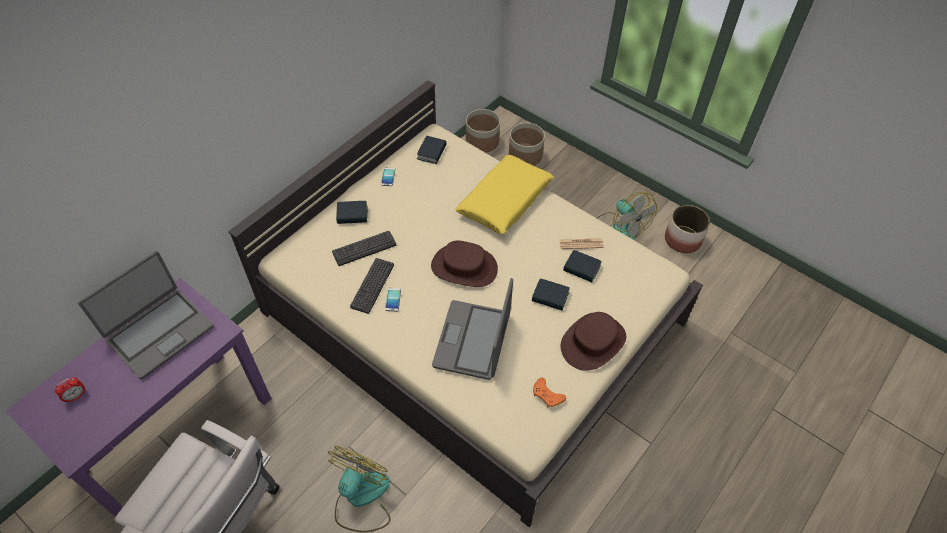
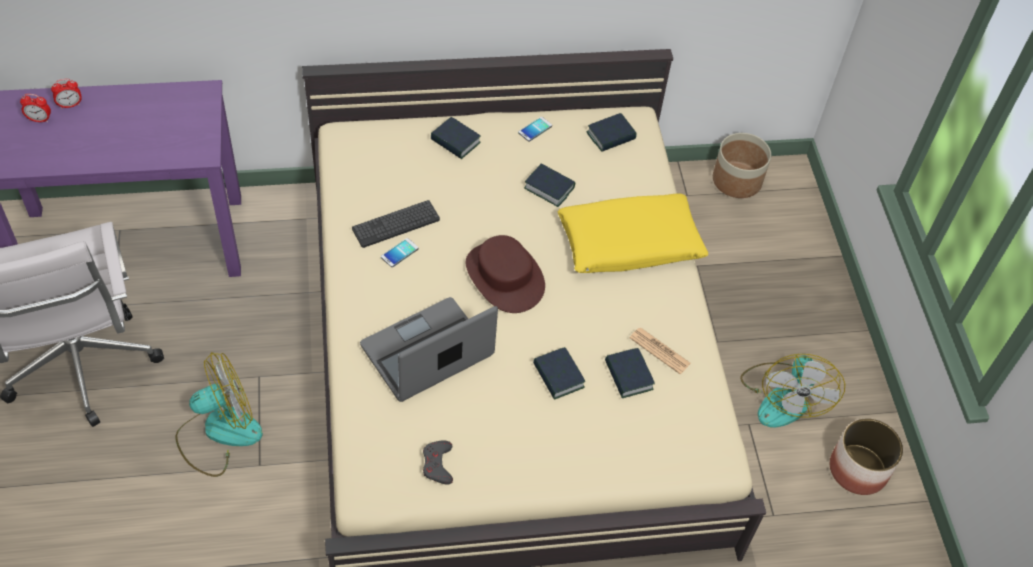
camera: 40 degrees right, 0 degrees up
(88, 370) = (70, 105): none -> alarm clock
(159, 333) = (153, 116): laptop -> none
(364, 248) = (429, 183): keyboard -> none
(431, 203) = (549, 188): none -> book
(525, 155) = (771, 232): planter -> none
(547, 395) = (437, 464): orange game controller -> grey game controller
(593, 342) = (547, 457): brown hat -> none

